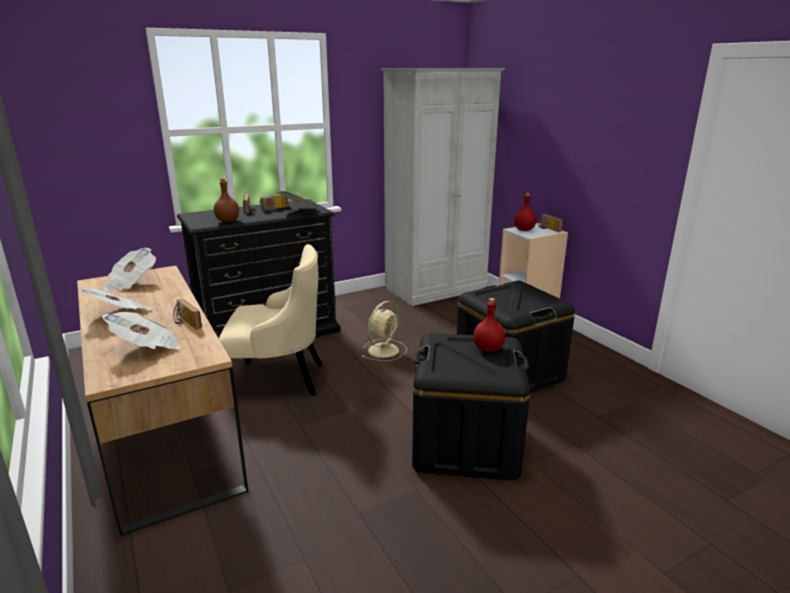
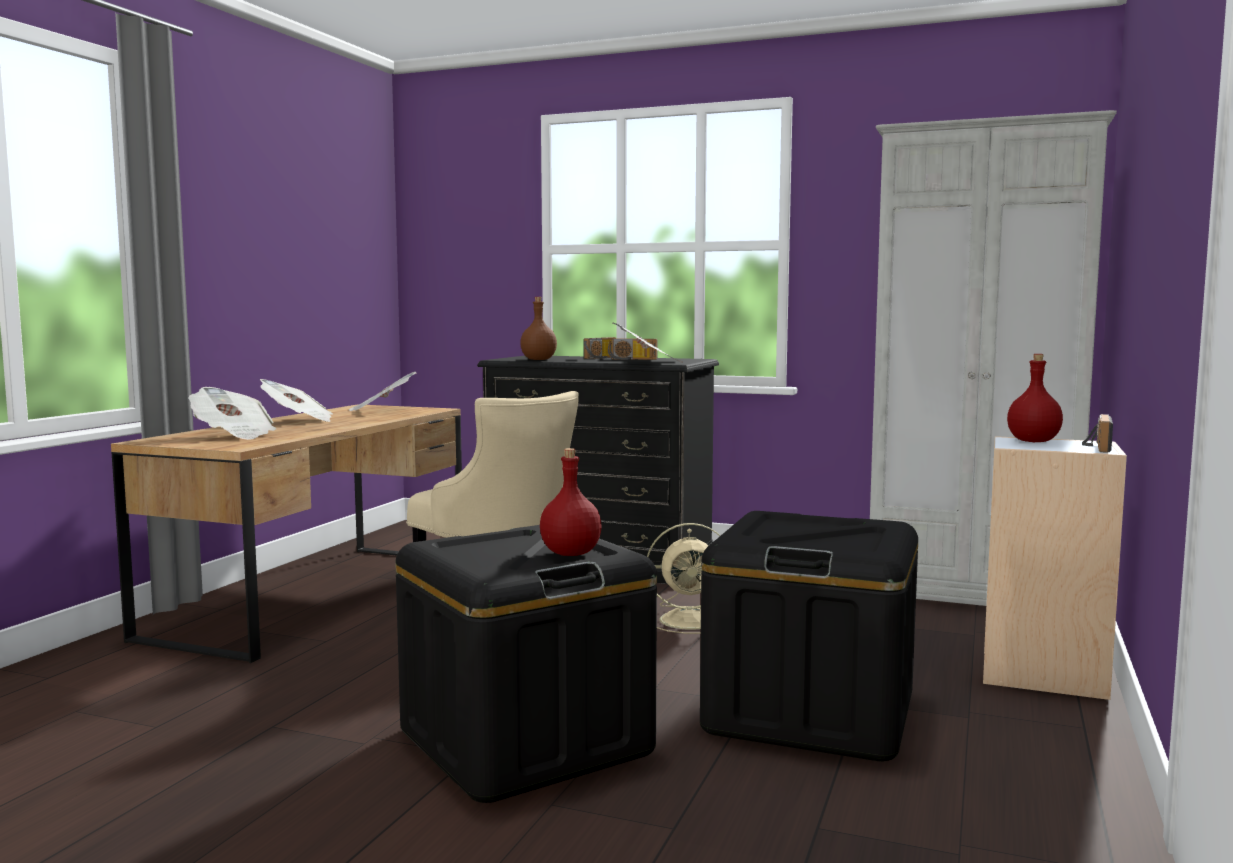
camera: 50 degrees right, 15 degrees down
(185, 323) = (311, 431): radio -> none

